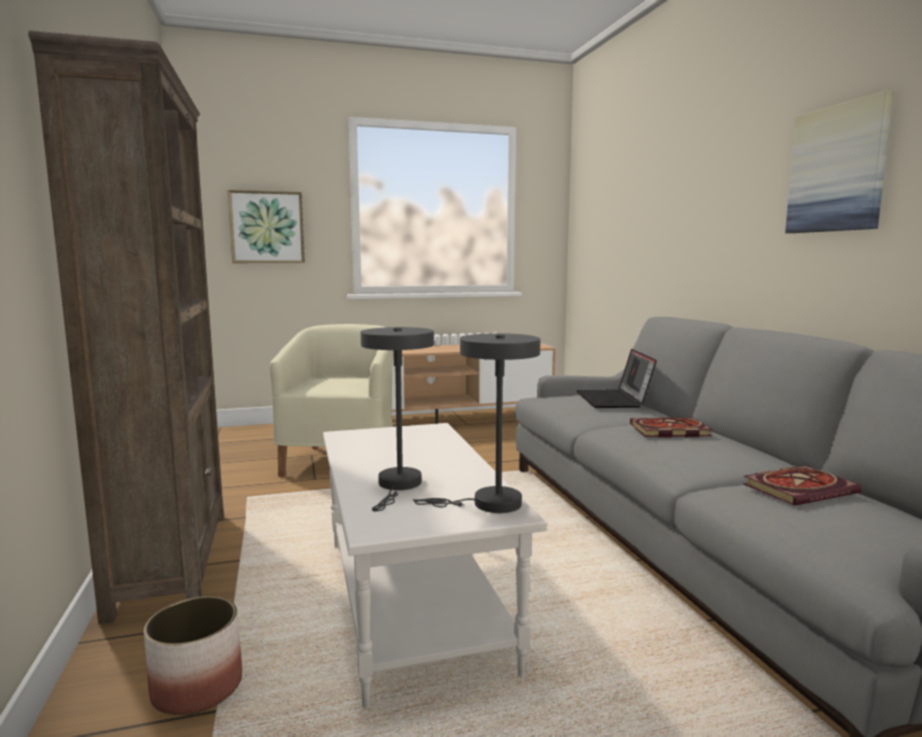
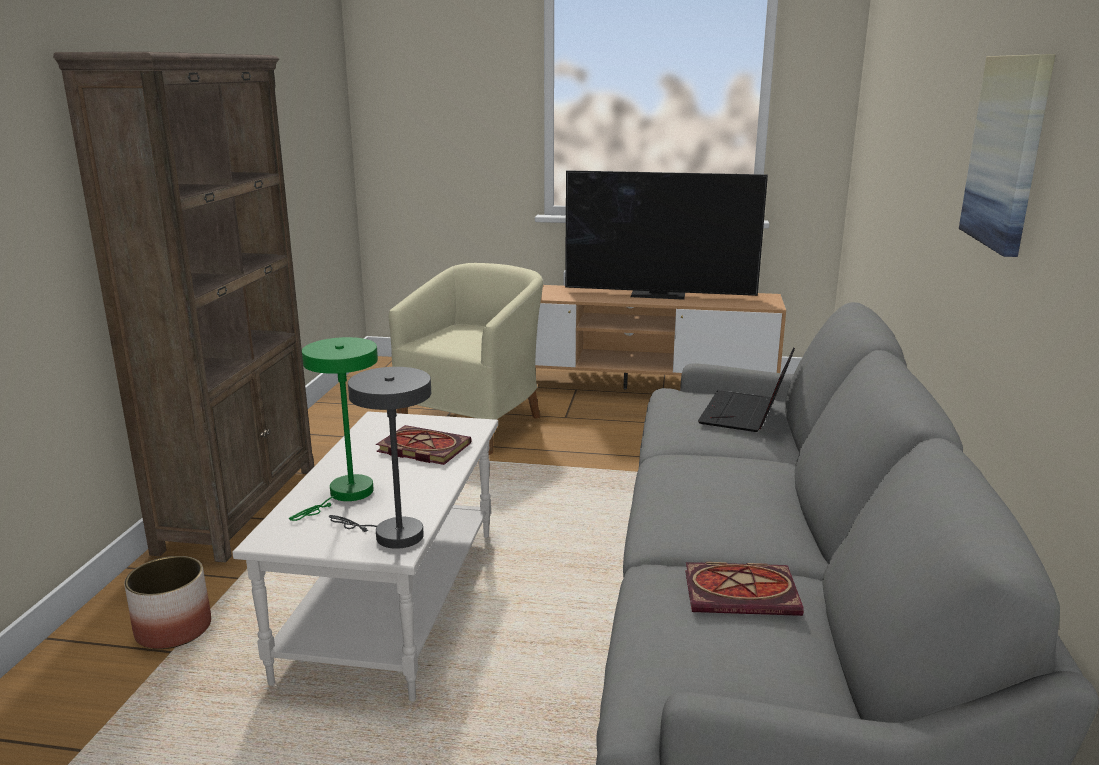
camera: 25 degrees right, 10 degrees up
(267, 227) = (445, 131): picture -> none
(398, 485) = (346, 495): grey table lamp -> green table lamp
(457, 347) = (659, 294): none -> television
(668, 431) = (724, 478): book -> book (421, 448)

